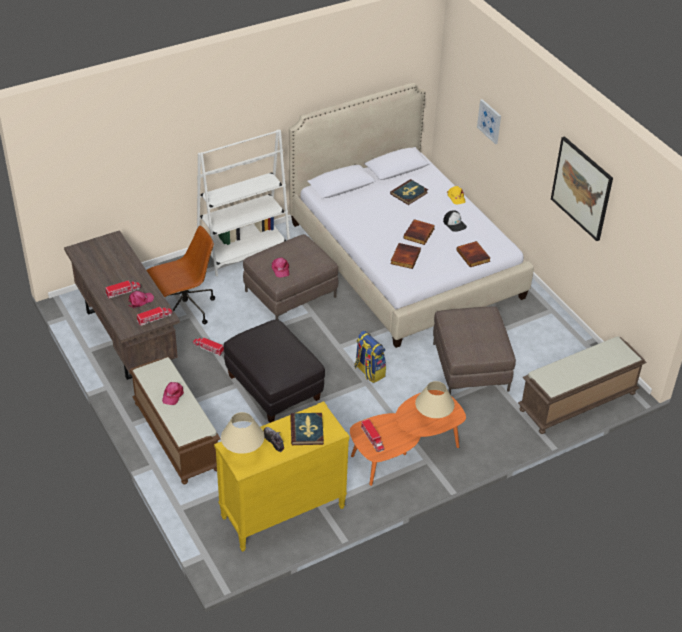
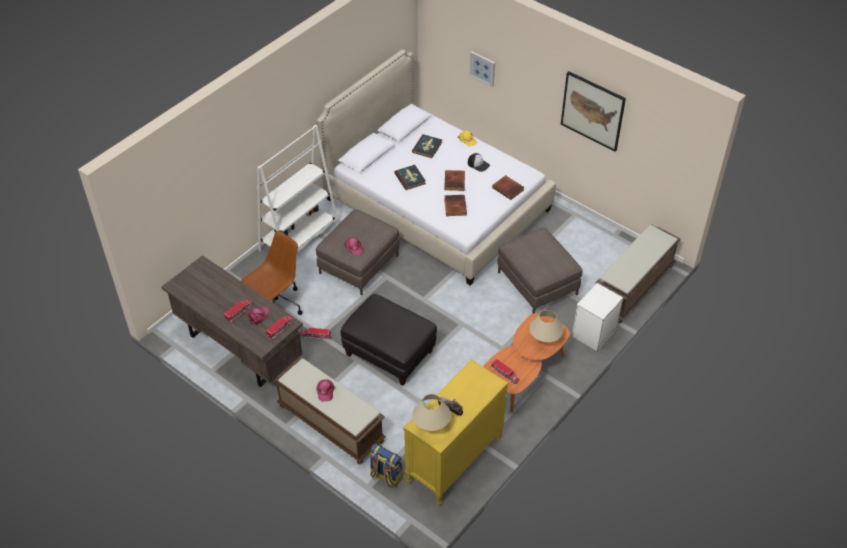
camera: 20 degrees left, 5 degrees up
(307, 430) = (472, 389): book -> book (410, 178)
(369, 371) = (459, 313): backpack -> backpack (386, 476)
(505, 435) = (593, 333): none -> white nightstand

